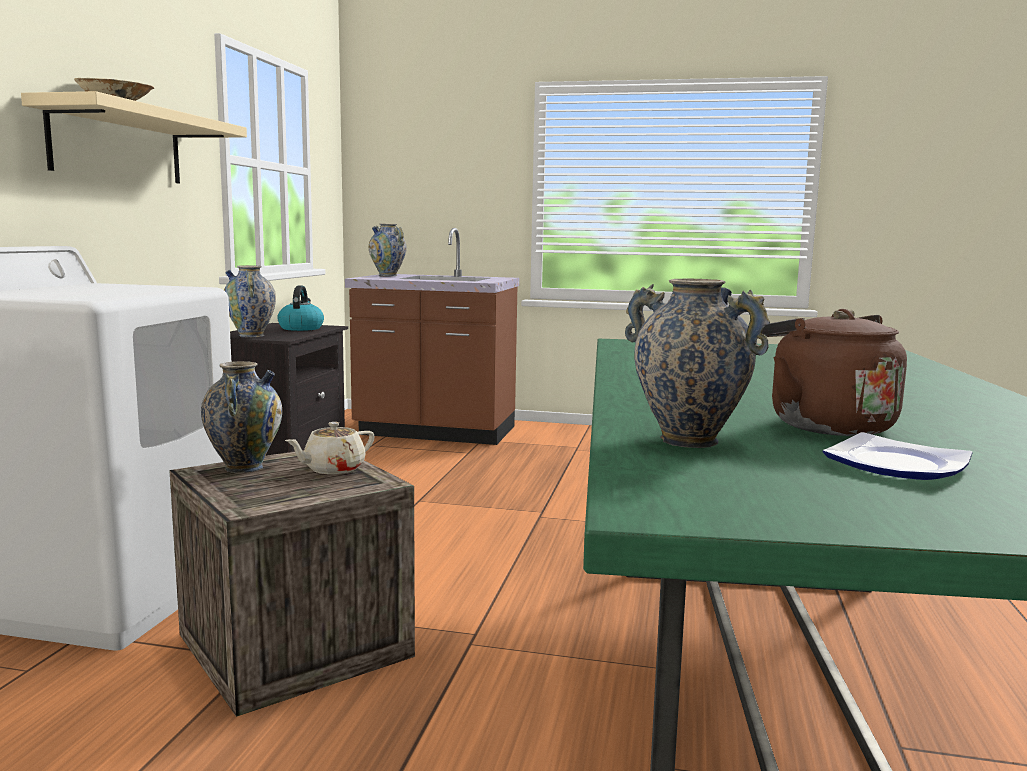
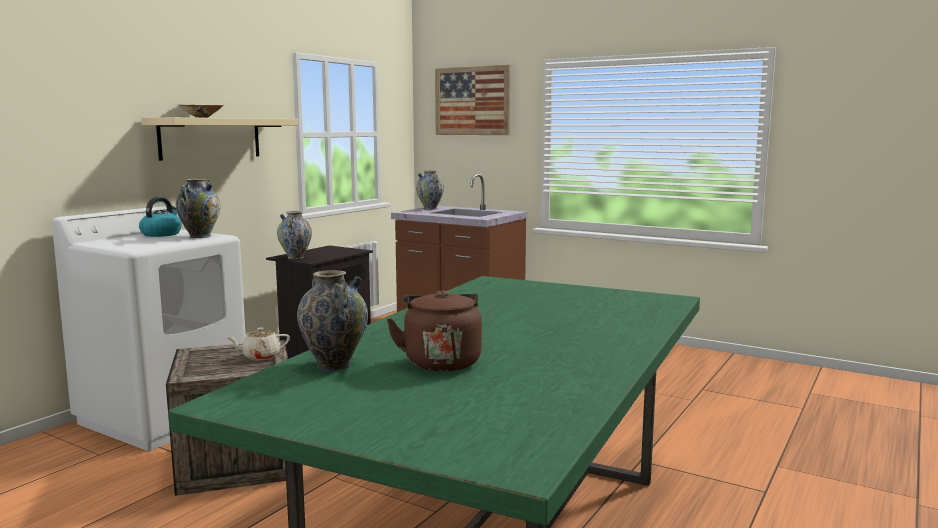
camera: 20 degrees right, 0 degrees up
(244, 467) = (215, 351): vase -> vase (200, 236)
(301, 328) = (337, 251): kettle -> kettle (161, 234)
(432, 134) = (472, 101): none -> picture
(899, 466) = (409, 393): plate -> none

